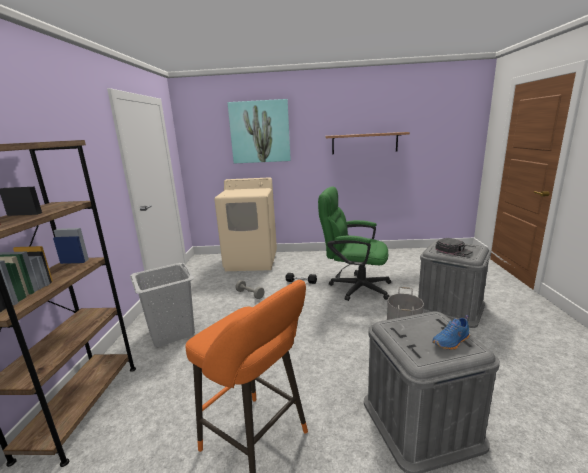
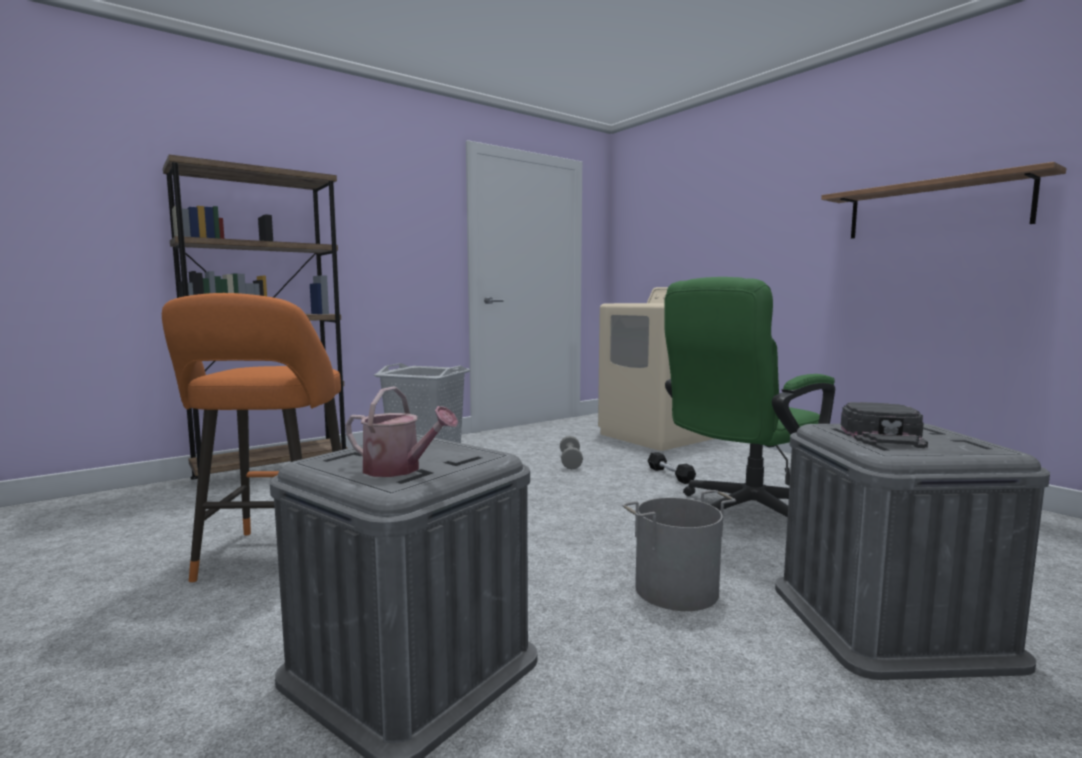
camera: 50 degrees right, 10 degrees down
(260, 132) = (719, 202): picture -> none
(354, 287) = (742, 511): green office chair -> green office chair turned 105 degrees counterclockwise
(452, 341) = (399, 469): blue shoe -> watering can

